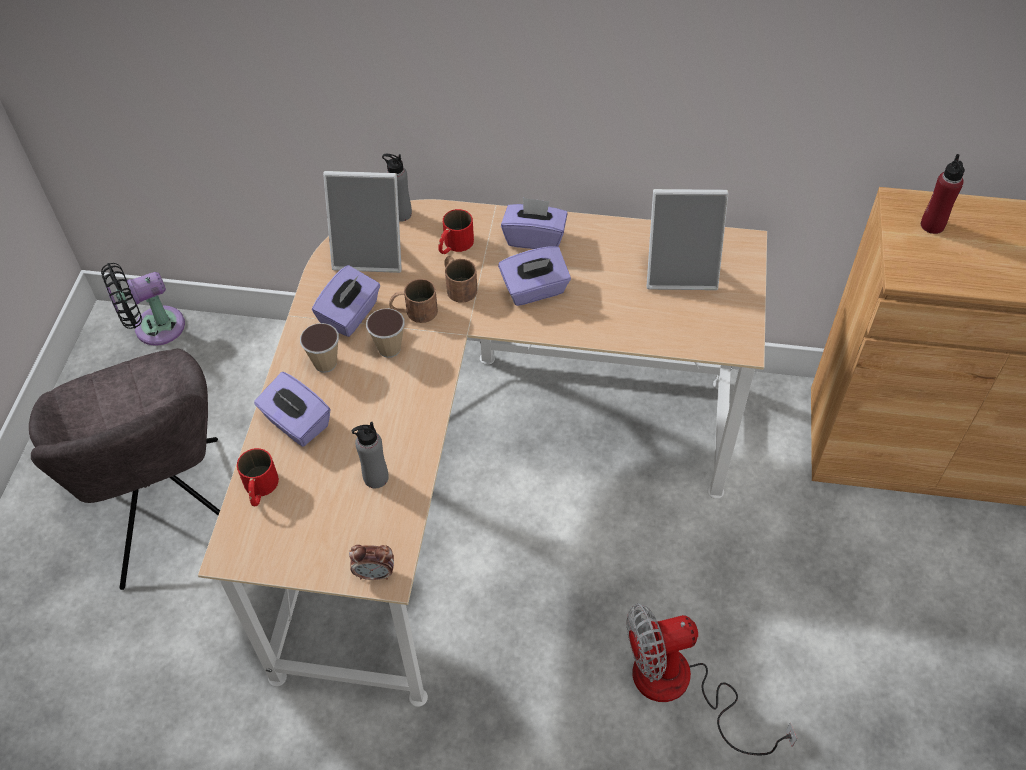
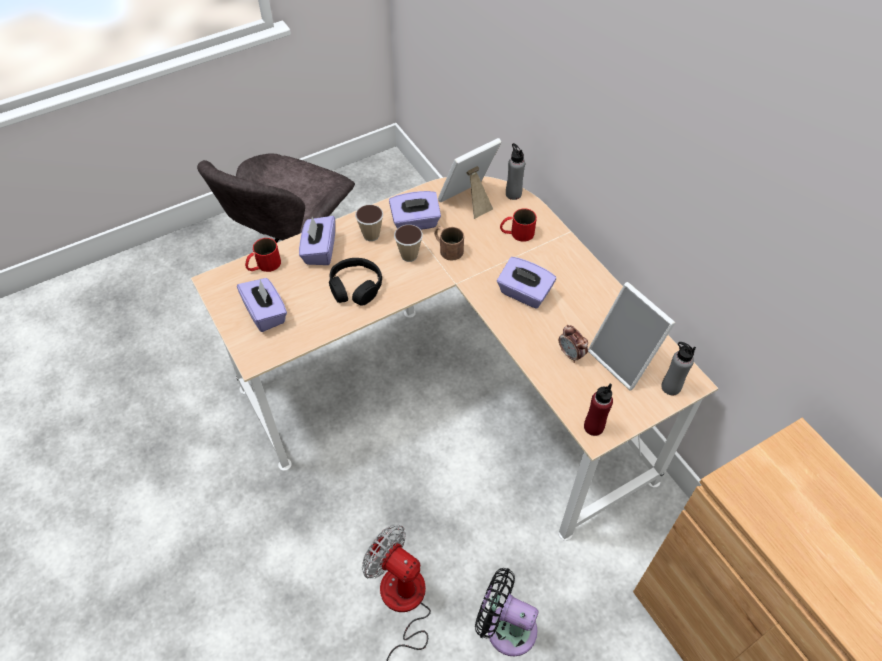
camera: 50 degrees right, 0 degrees up
(154, 328) = (402, 180): black fan -> black fan (506, 627)
(370, 253) = (469, 201): picture frame -> picture frame turned 90 degrees clockwise
(375, 477) = (314, 309): grey bottle -> grey bottle (670, 387)
(375, 574) = (251, 352): alarm clock -> alarm clock (571, 354)
(383, 421) = (355, 287): none -> black headphones
(458, 285) = (488, 255): brown mug -> none
(534, 238) = (565, 266): purple tissue box -> purple tissue box (266, 313)
(932, 225) = (802, 475): red bottle -> red bottle (593, 427)

